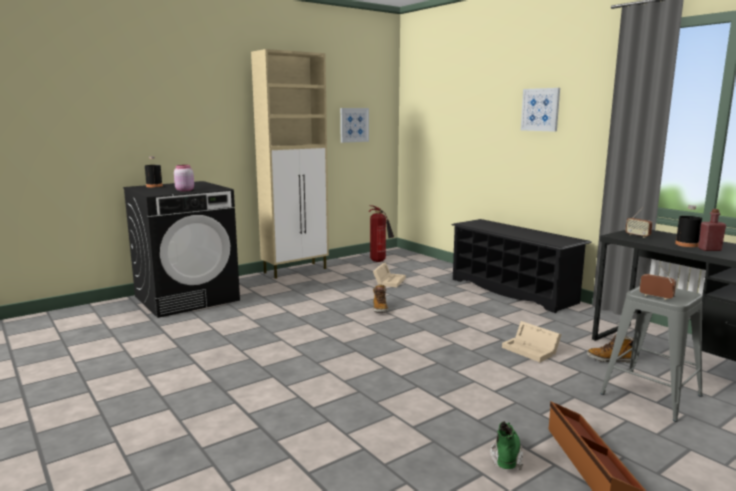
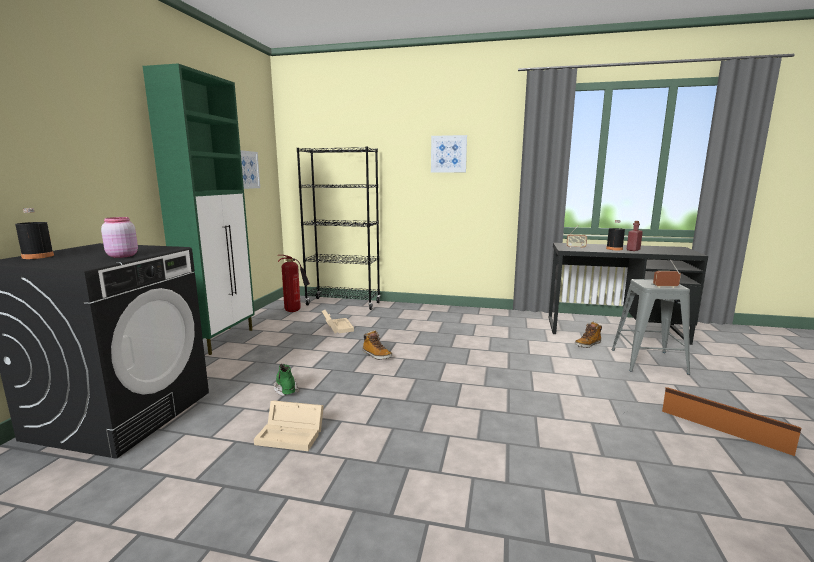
camera: 40 degrees left, 0 degrees up
(296, 270) = (221, 340): beige cabinet -> green cabinet
(429, 264) = (343, 304): none -> black bookcase
(506, 457) = (690, 447): green boot -> green boot (286, 389)
(513, 291) = (443, 311): black shoe rack -> none
(532, 350) = (540, 354): beige storage box -> beige storage box (292, 435)

